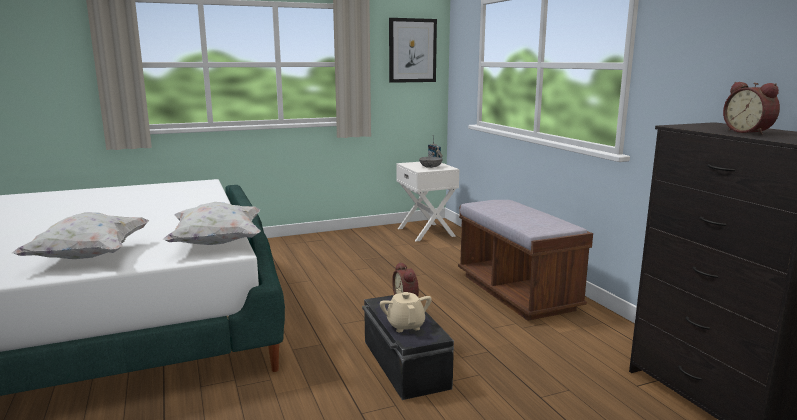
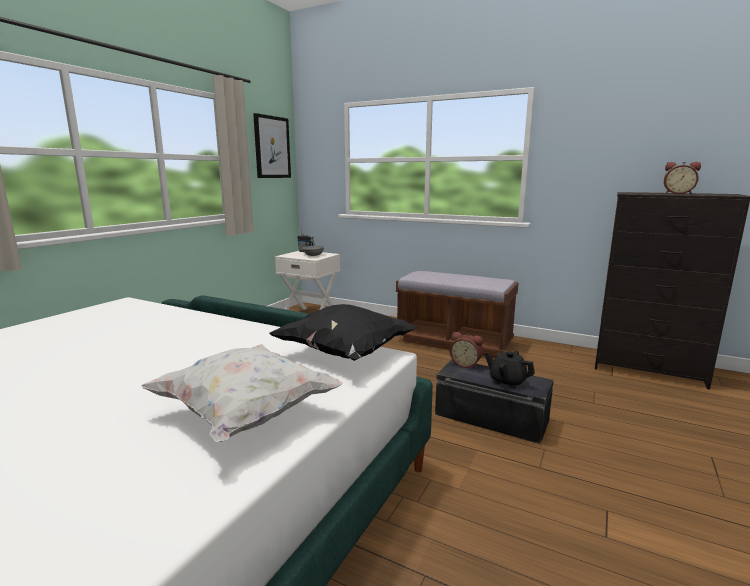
camera: 40 degrees left, 0 degrees up
(217, 243) = (346, 353): white pillow -> black pillow
(405, 325) = (507, 381): beige teapot -> black teapot

